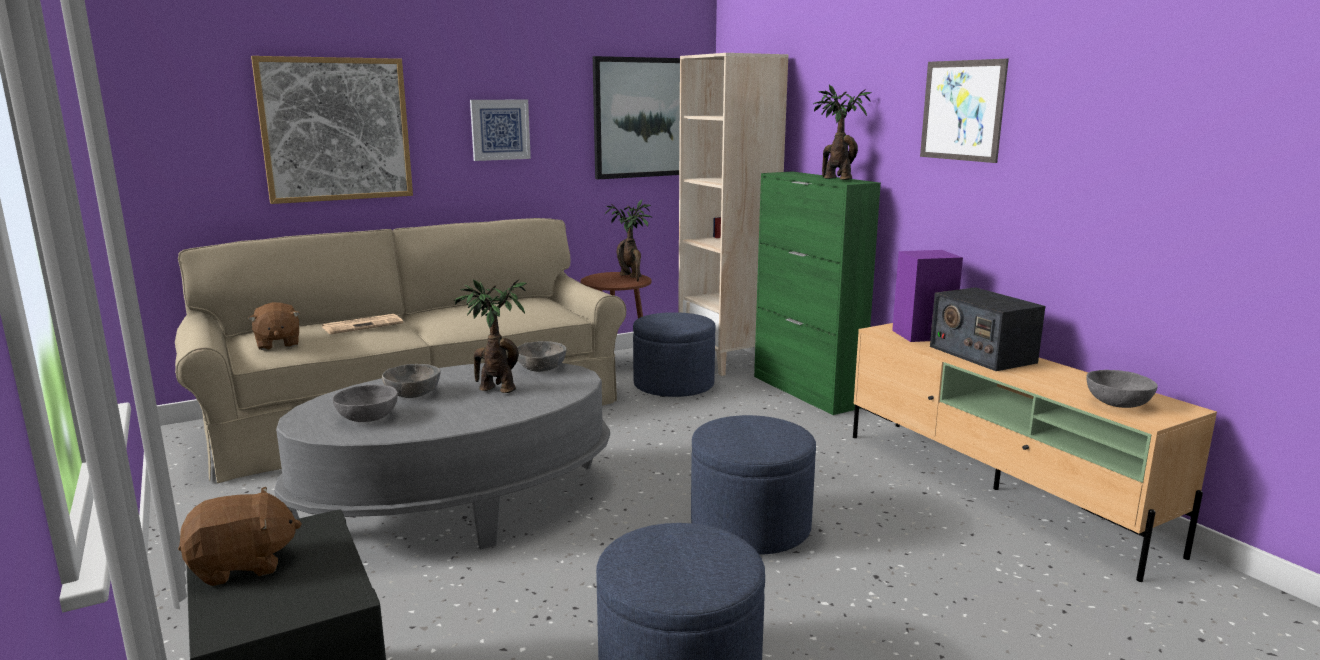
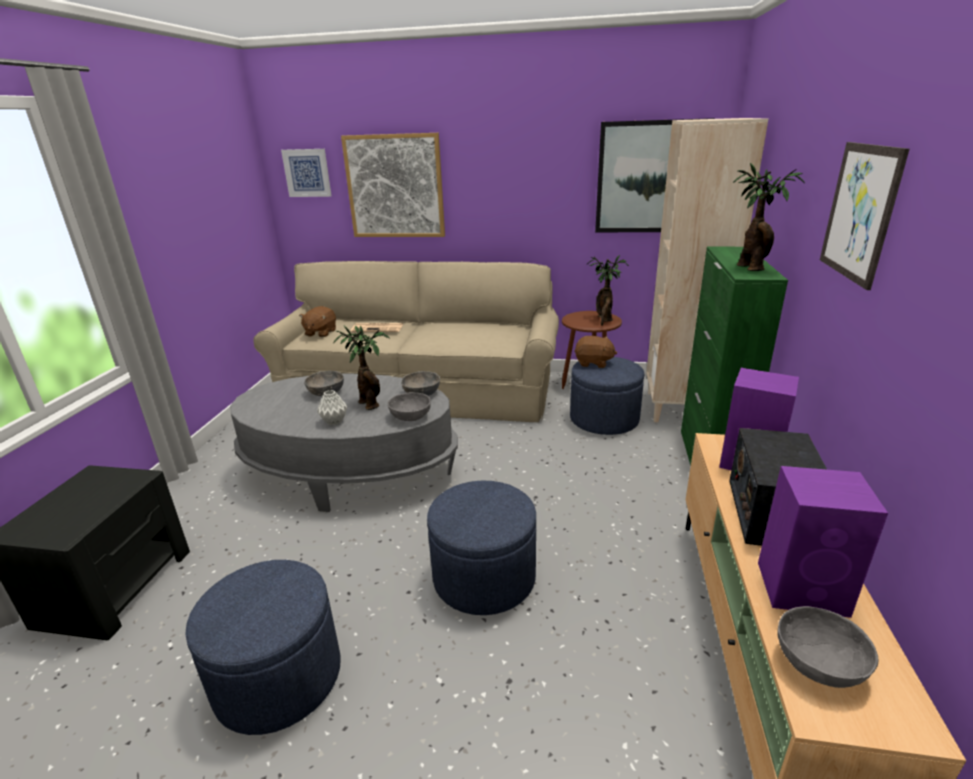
camera: 40 degrees right, 10 degrees up
(242, 565) = (77, 491): brown plush toy -> brown plush toy (593, 363)
(367, 418) = (278, 404): grey bowl -> grey bowl (410, 416)
(486, 412) = (334, 422): none -> grey vase
(500, 129) = (513, 188): picture -> picture (307, 173)
(1058, 379) = (804, 588): none -> purple speaker

